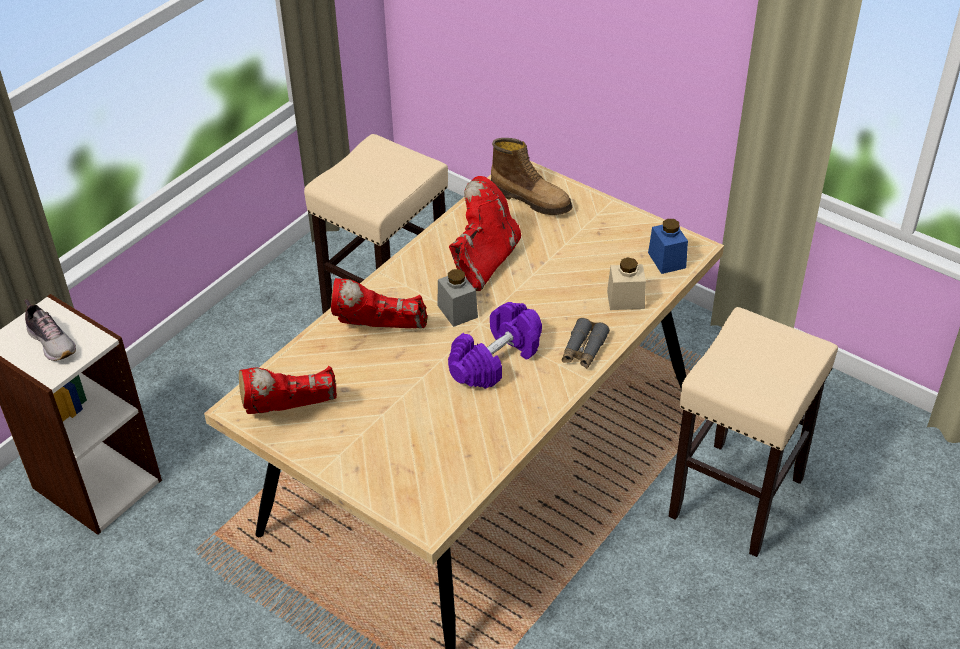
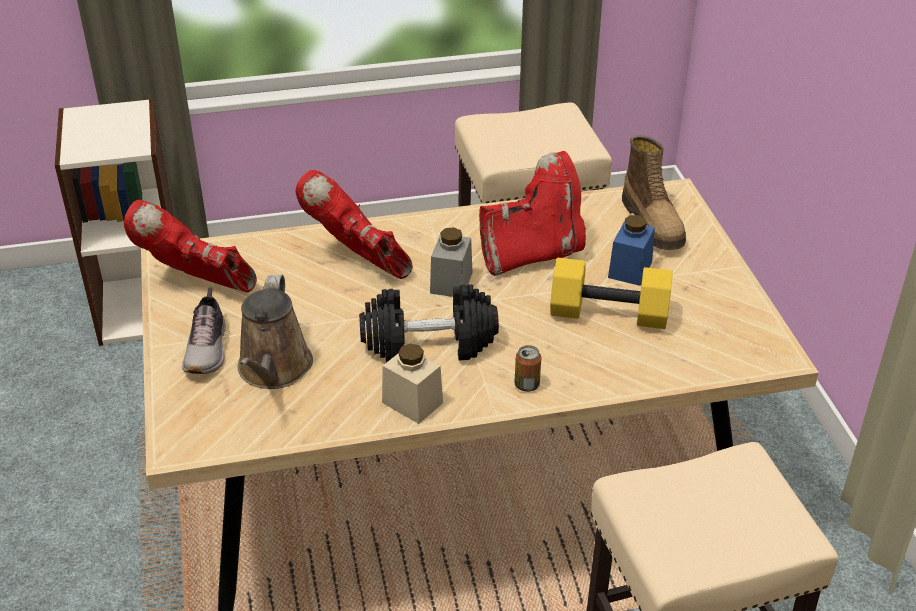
camera: 40 degrees right, 5 degrees down
(52, 342) = (106, 132): shoe -> shoe (208, 349)
(421, 438) = (273, 370): none -> brown watering can
(495, 360) = (428, 344): purple dumbbell -> black dumbbell
(575, 274) = (610, 312): none -> yellow dumbbell
(583, 350) = (527, 385): grey binoculars -> can
(625, 300) = (633, 364): beige jar -> beige jar (412, 402)
(667, 260) = (729, 351): blue jar -> blue jar (630, 269)

